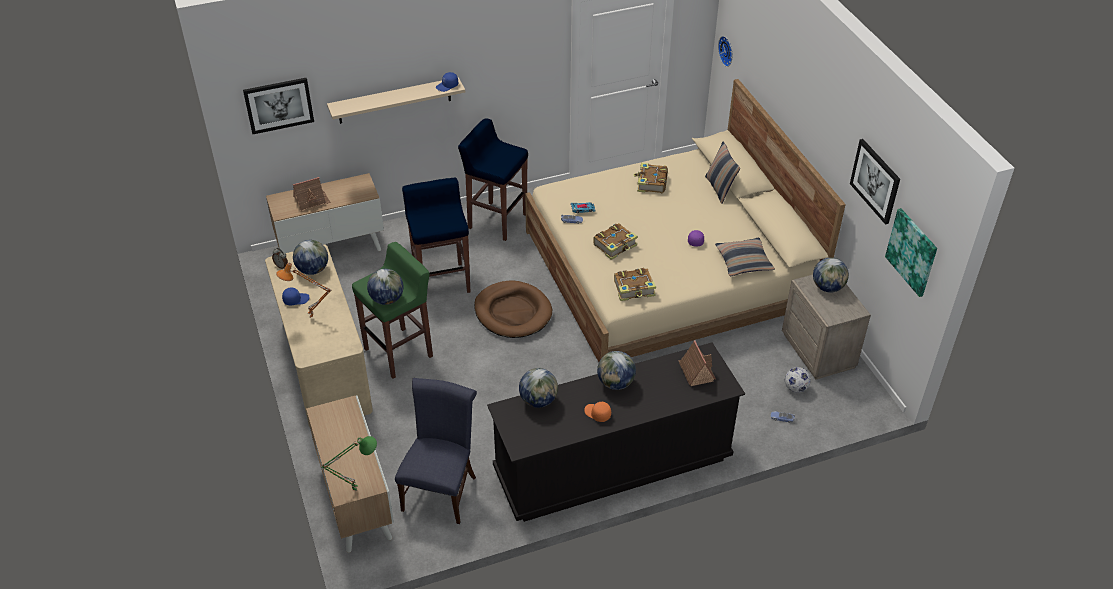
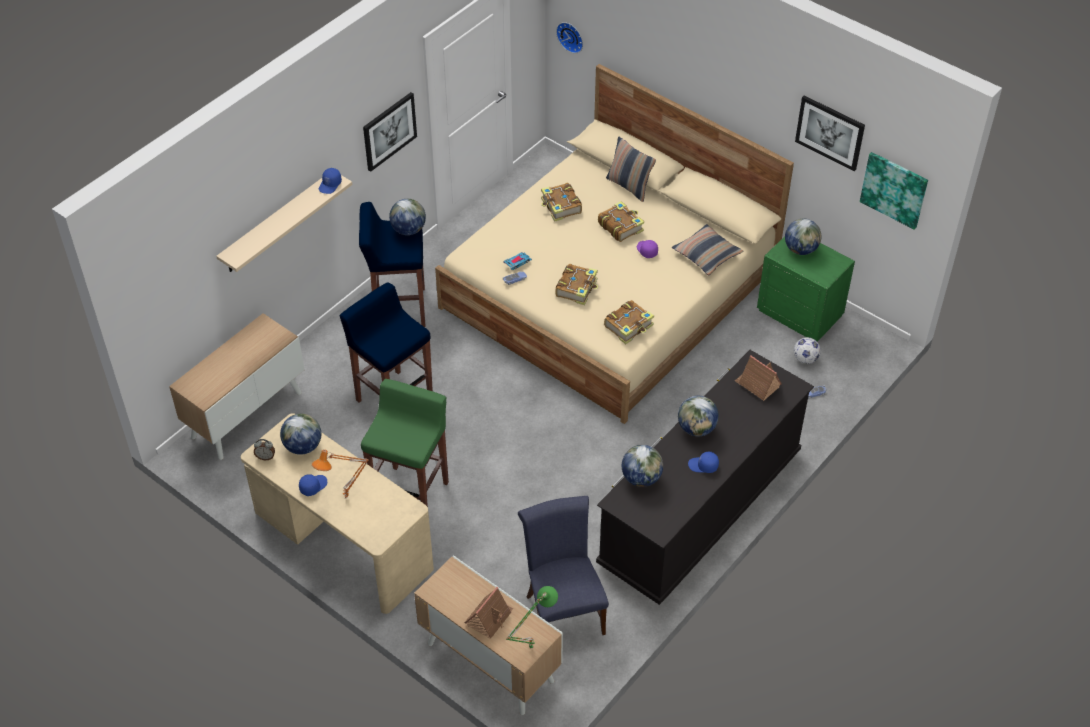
camera: 30 degrees left, 5 degrees up
(279, 105) = (171, 279): picture -> picture (389, 131)
(312, 201) = (227, 371): toy house -> toy house (489, 618)
(387, 299) = (412, 443): globe -> globe (408, 230)
(513, 312) = (492, 400): brown dog bed -> none
(597, 414) = (703, 466): orange cap -> blue cap
(687, 214) = (620, 226): none -> book
(819, 351) = (800, 313): beige nightstand -> green nightstand

